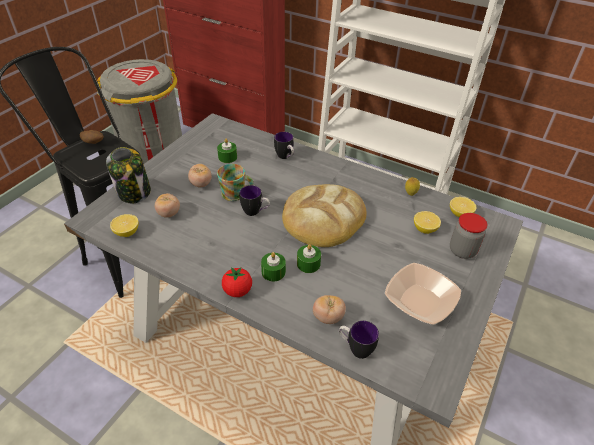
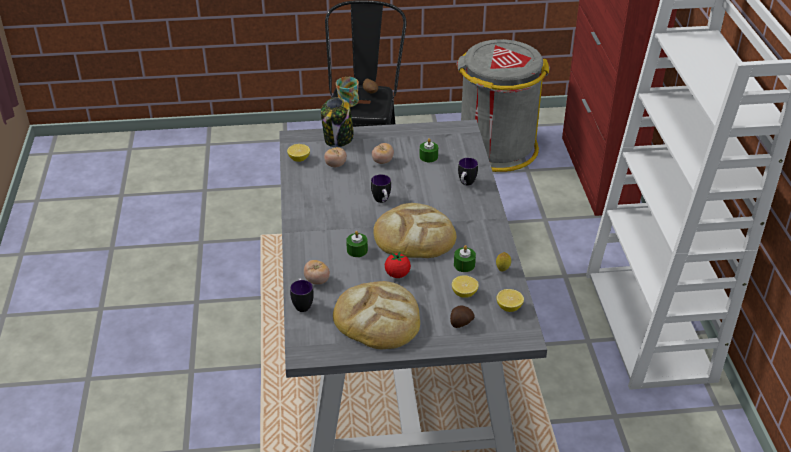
camera: 55 degrees right, 5 degrees down
(236, 194) = (391, 183): mug -> mug (349, 103)
(237, 291) = (299, 231): tomato -> tomato (397, 274)
(273, 272) = (332, 238): green candle -> green candle (464, 265)
(420, 301) = (378, 318): bowl -> bread
(462, 251) = (460, 323): jar -> potato

